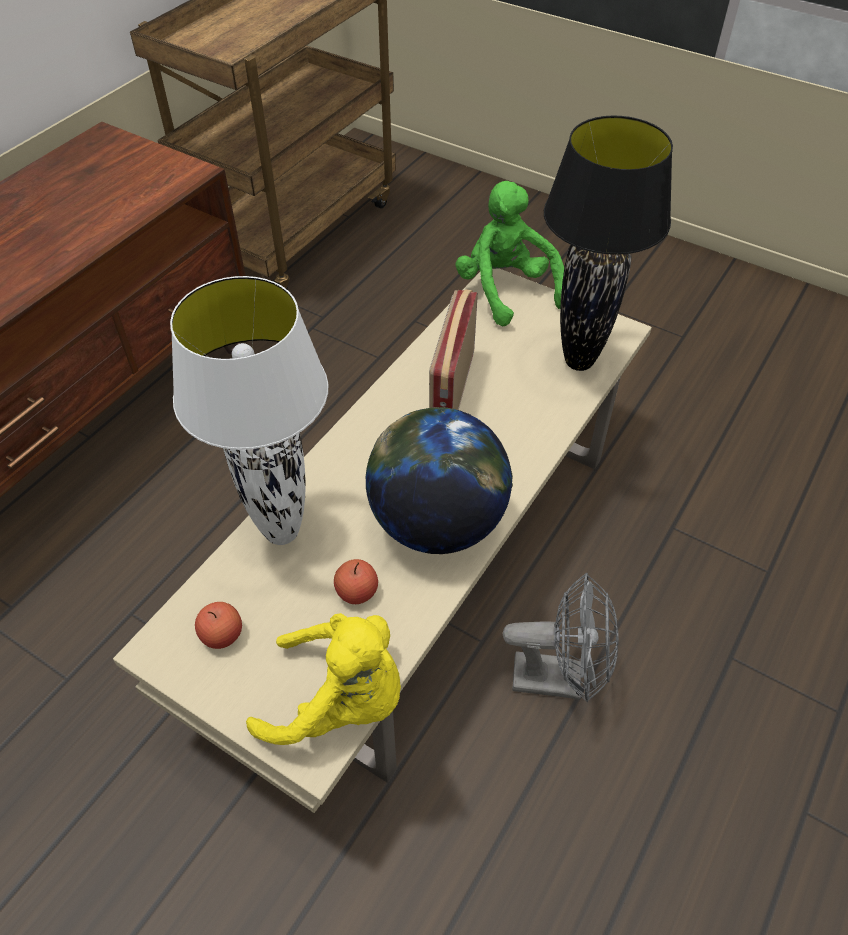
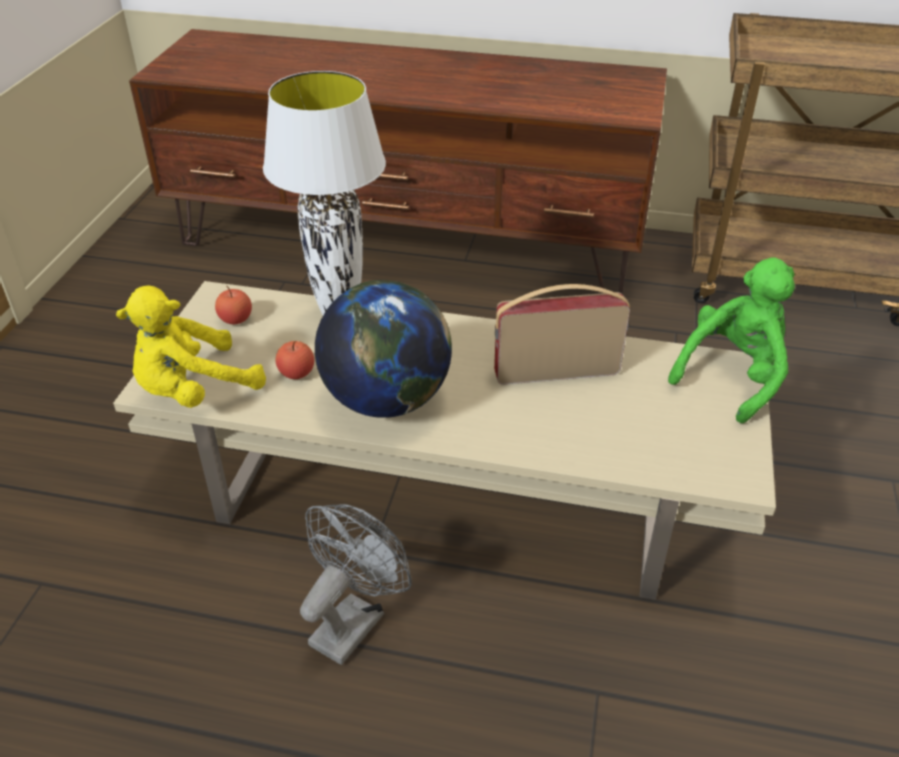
camera: 70 degrees right, 10 degrees down
(340, 701) = (194, 390): yellow plush toy -> yellow plush toy turned 60 degrees clockwise
(559, 678) = (353, 620): grey fan -> grey fan turned 135 degrees counterclockwise
(579, 362) = (663, 454): black table lamp -> none

